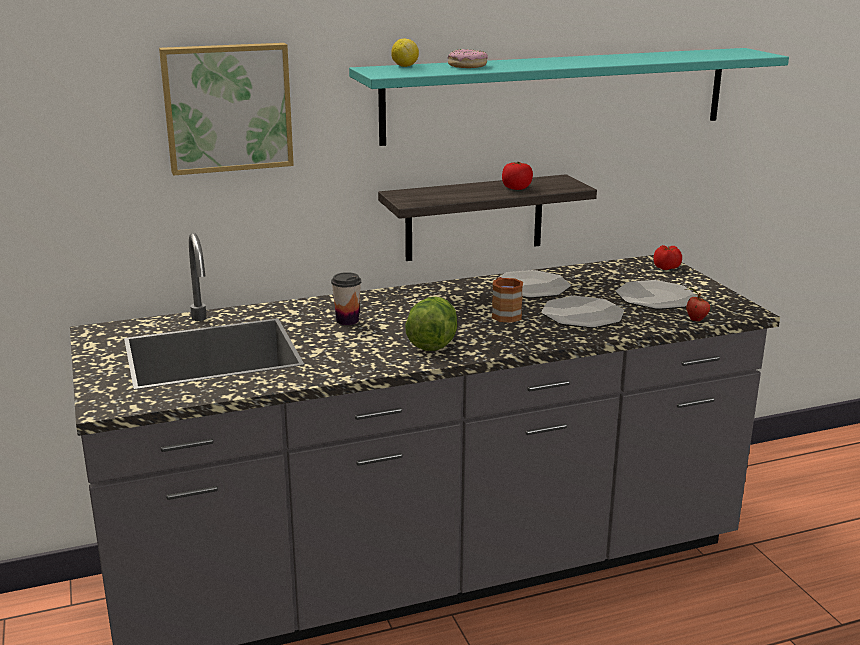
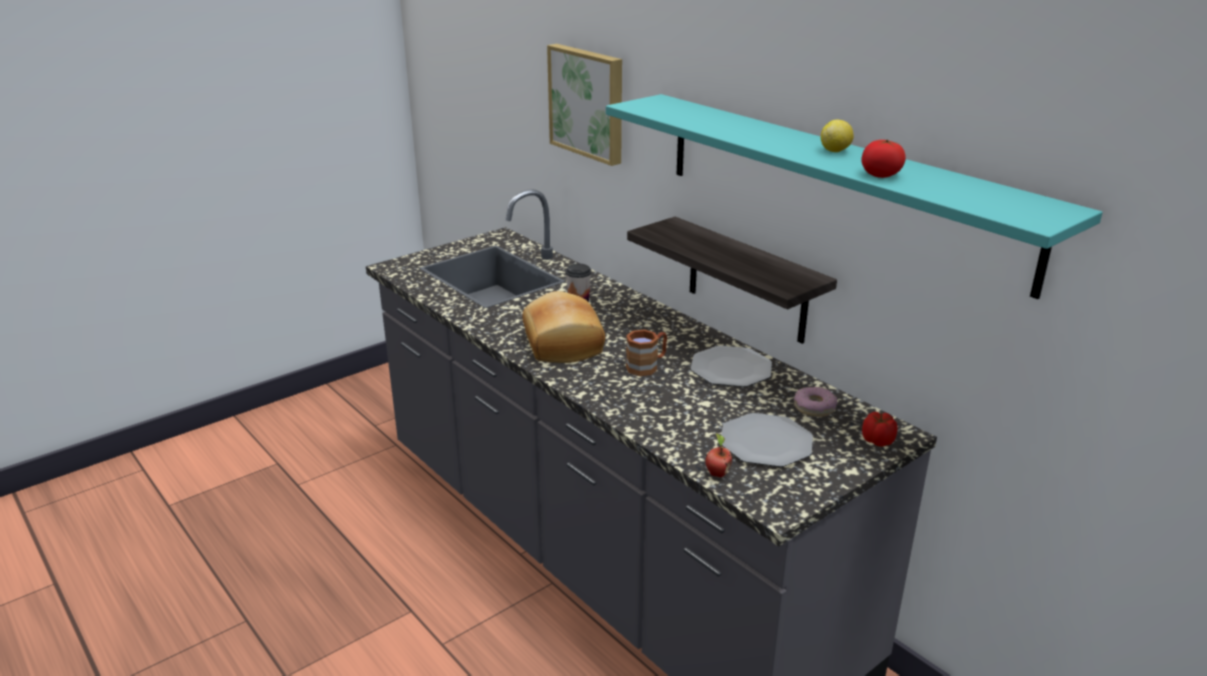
camera: 70 degrees right, 5 degrees up
(405, 66) = (684, 105): lemon -> lemon (835, 151)
(431, 340) = (561, 344): lettuce -> bread
(467, 66) = (715, 119): donut -> donut (814, 407)
(516, 188) = (745, 263): tomato -> tomato (881, 175)
(582, 315) = (676, 405): plate -> none

